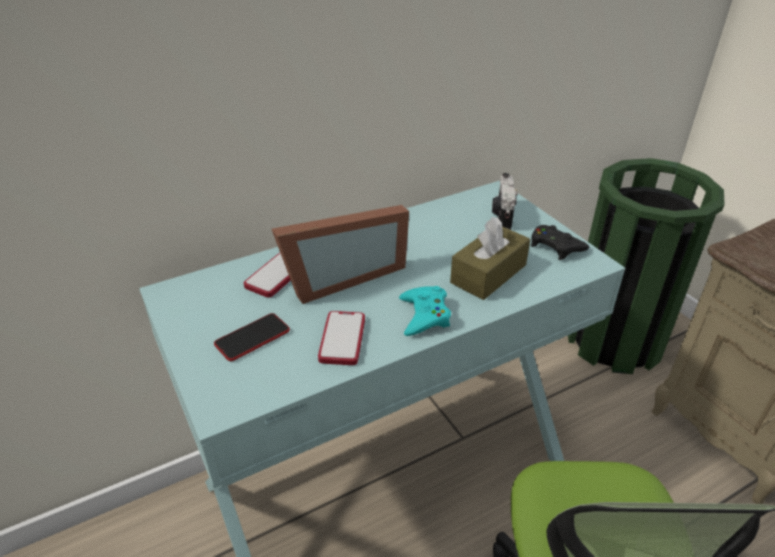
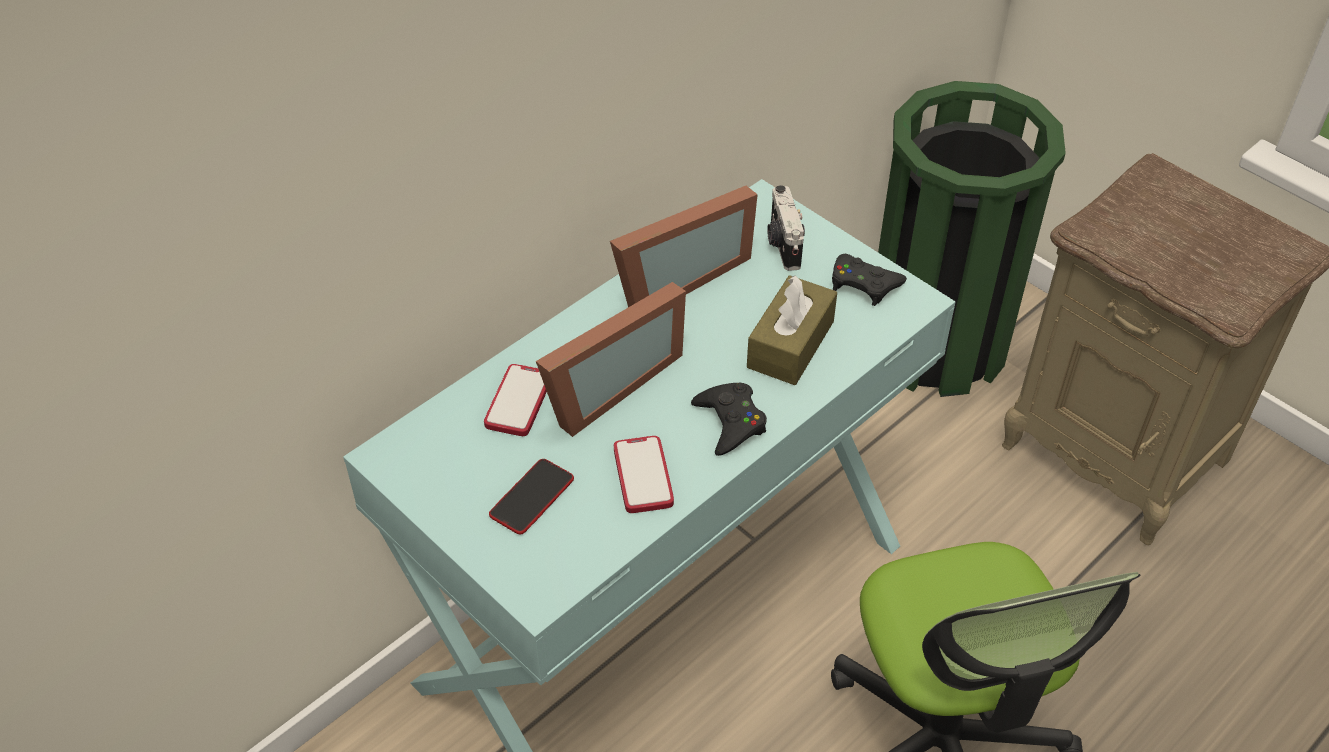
camera: 15 degrees left, 10 degrees up
(418, 224) = (675, 279): none -> picture frame
(424, 315) = (730, 422): turquoise game controller -> black game controller

